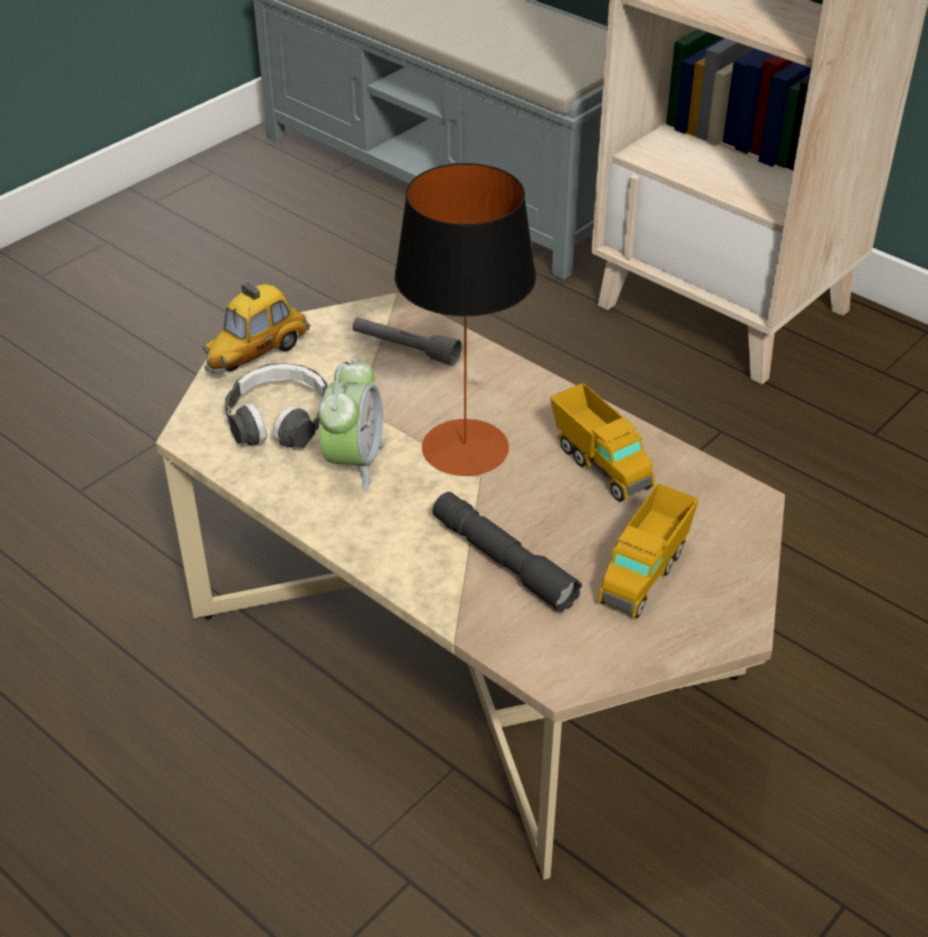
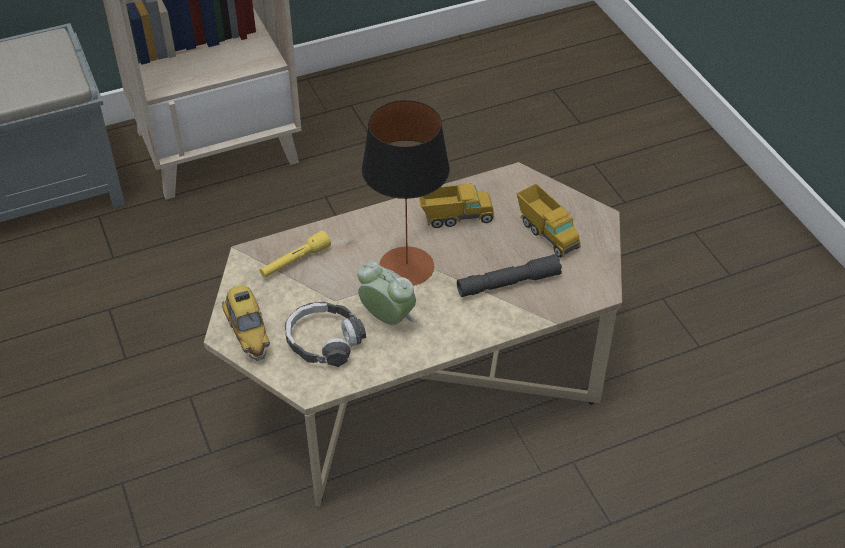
camera: 65 degrees left, 5 degrees up
(405, 349) = (295, 262): grey flashlight -> yellow flashlight

